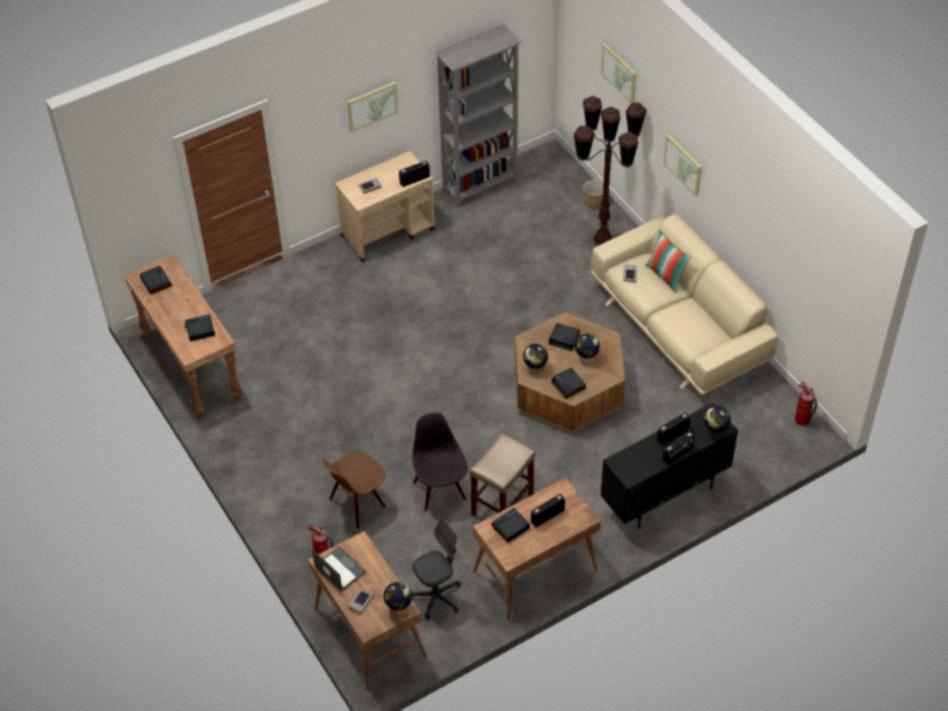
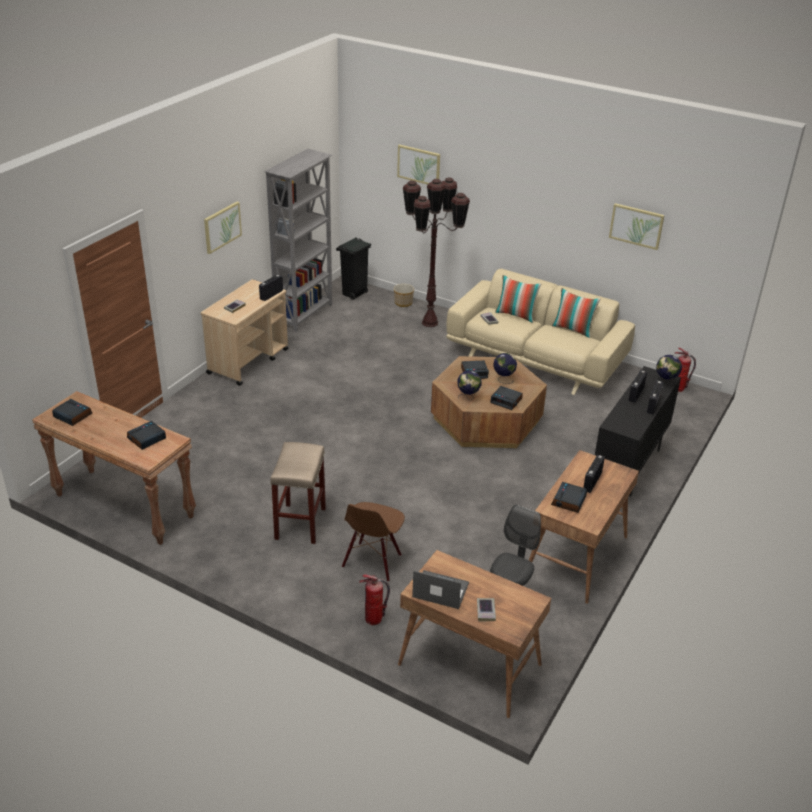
camera: 30 degrees left, 15 degrees down
(398, 607) = (526, 601): globe -> none
(440, 491) = (441, 525): black chair -> none
(502, 505) = (505, 518): beige stool -> beige stool (300, 523)
(550, 171) = (354, 294): none -> black trash can
(683, 164) = (504, 216): picture -> picture (636, 226)
(713, 315) = (573, 329): none -> pillow

